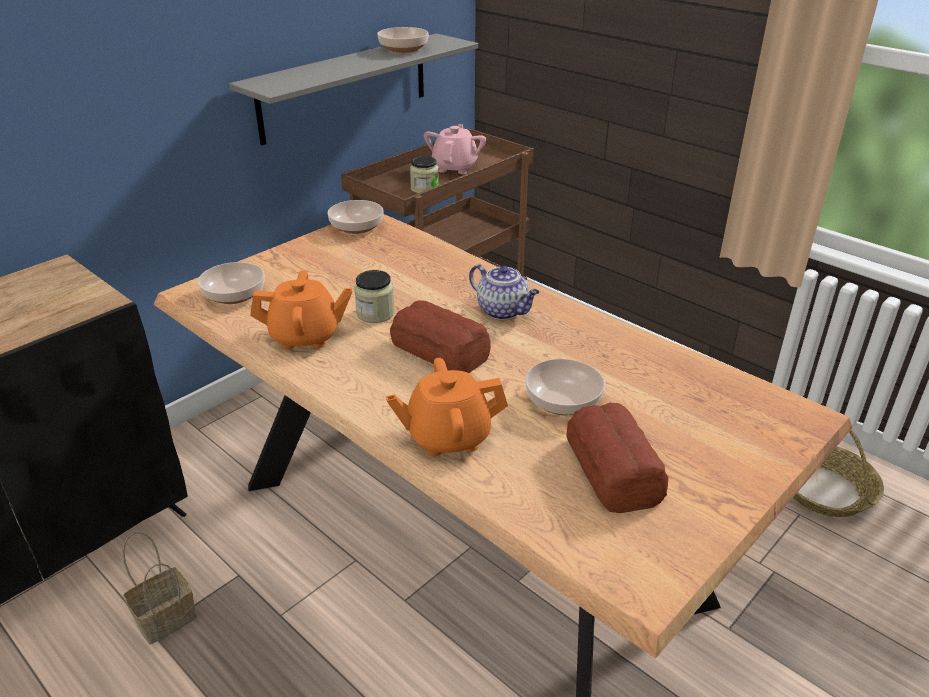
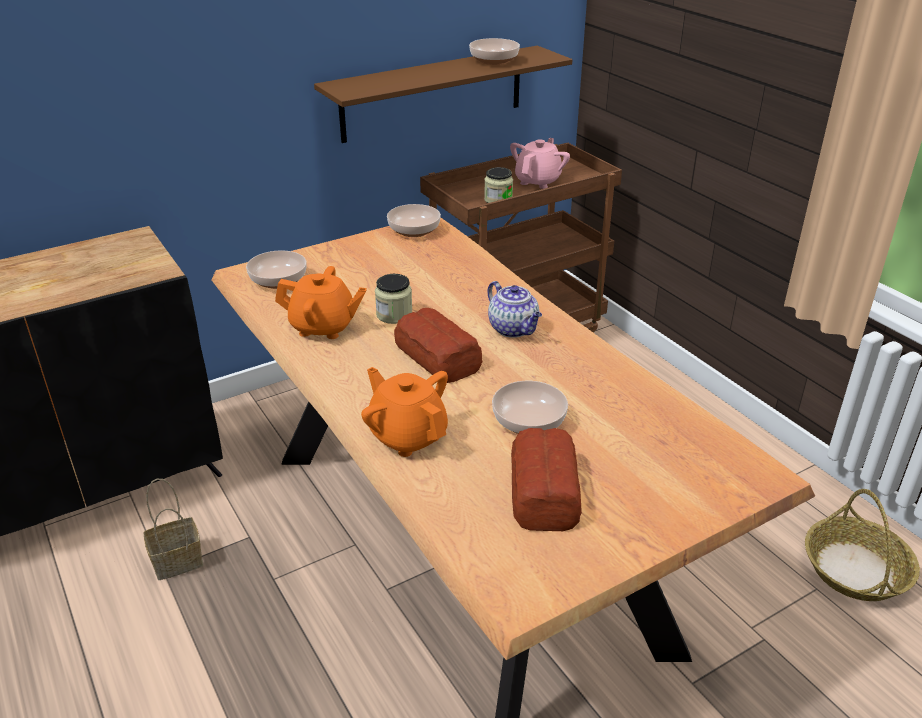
camera: 15 degrees right, 0 degrees up
(345, 87) = (433, 93): grey shelf -> brown shelf
(448, 437) = (407, 436): orange teapot -> orange teapot turned 45 degrees clockwise

